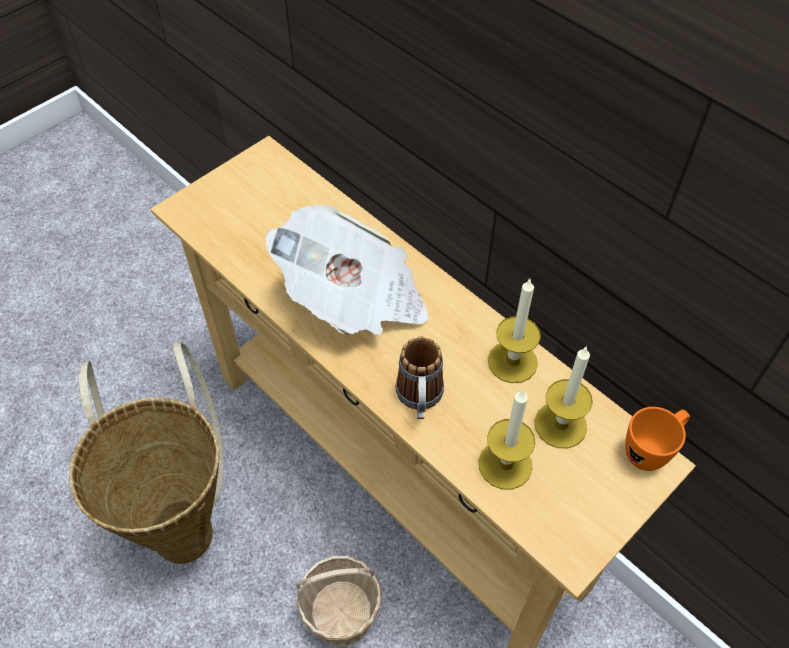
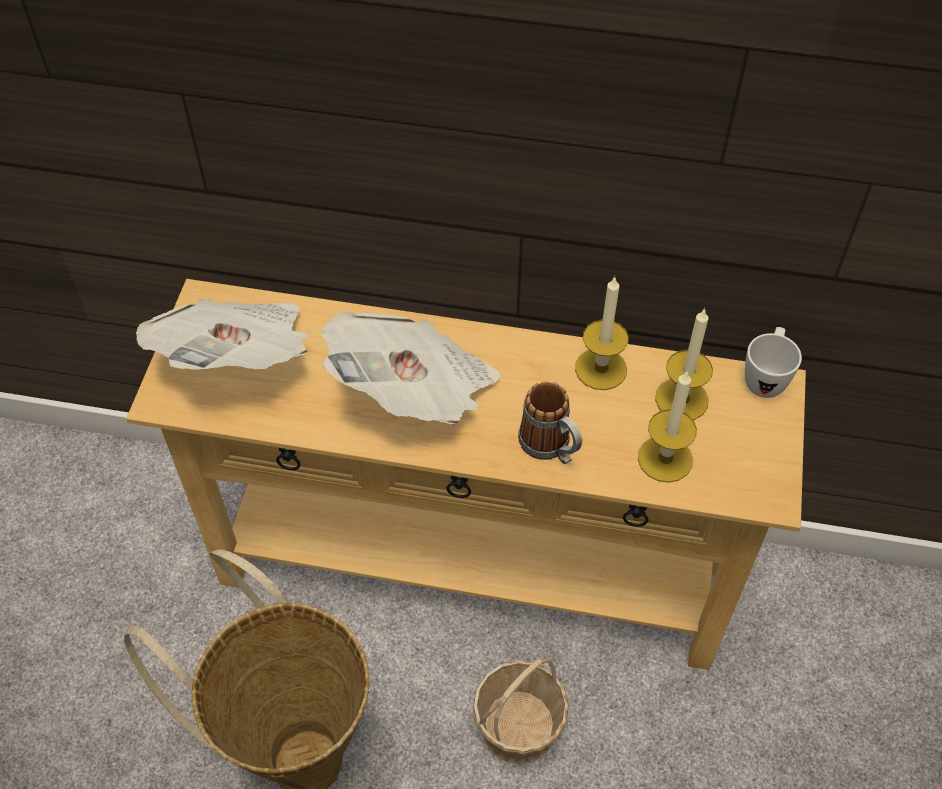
camera: 35 degrees left, 0 degrees up
(254, 208) = (239, 359): none -> newspaper
(651, 450) = (765, 378): orange mug -> white mug

